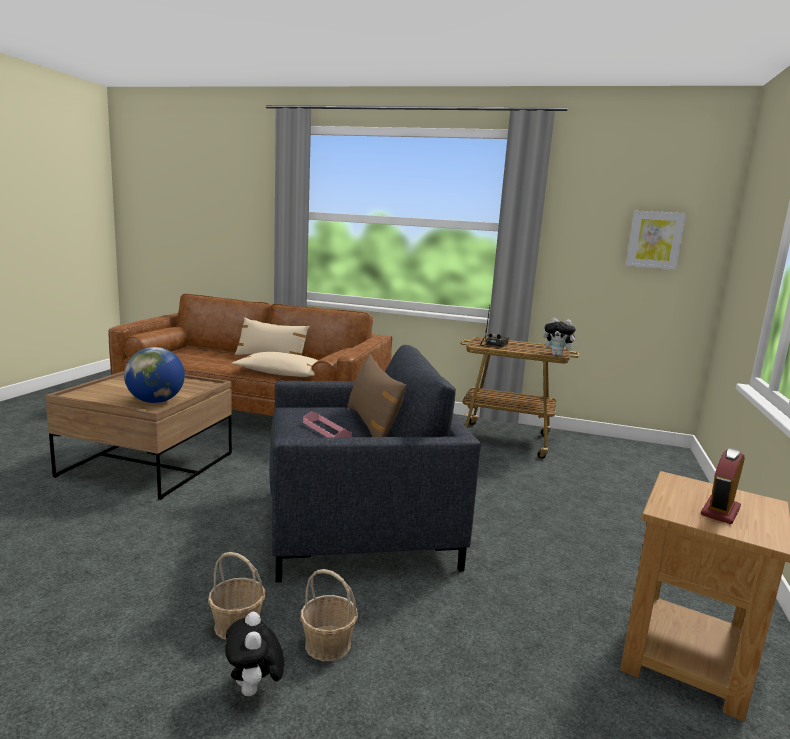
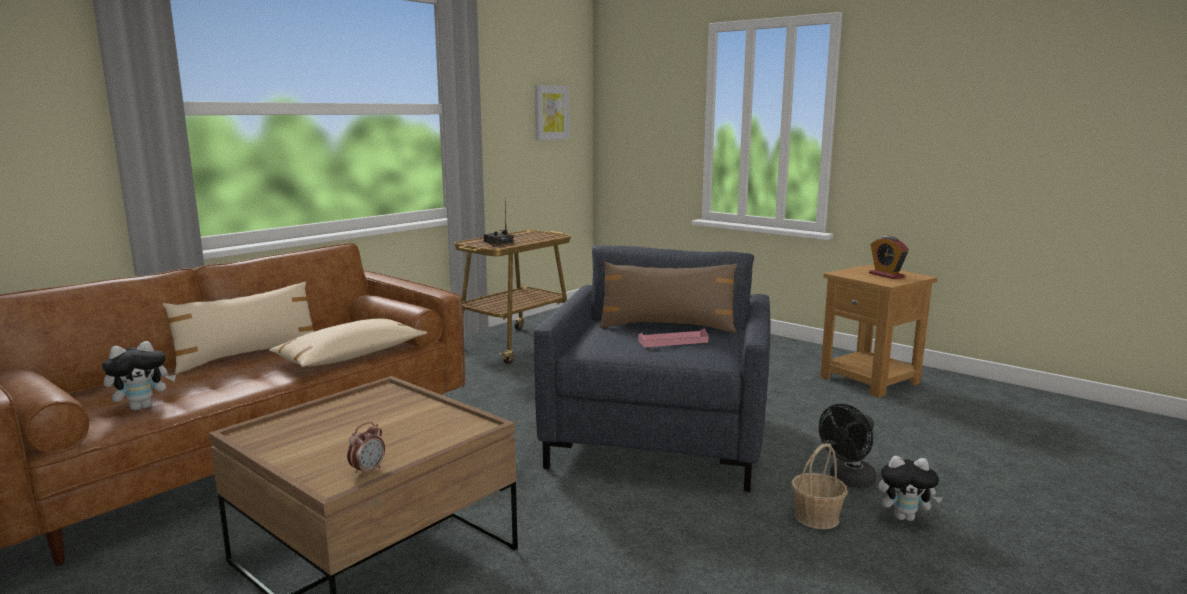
camera: 65 degrees left, 0 degrees up
(89, 397) = (368, 470): none -> alarm clock
(156, 401) = (442, 424): globe -> none
(328, 645) = (848, 481): basket -> black fan
(558, 355) = (558, 236): plush toy -> plush toy (142, 407)

